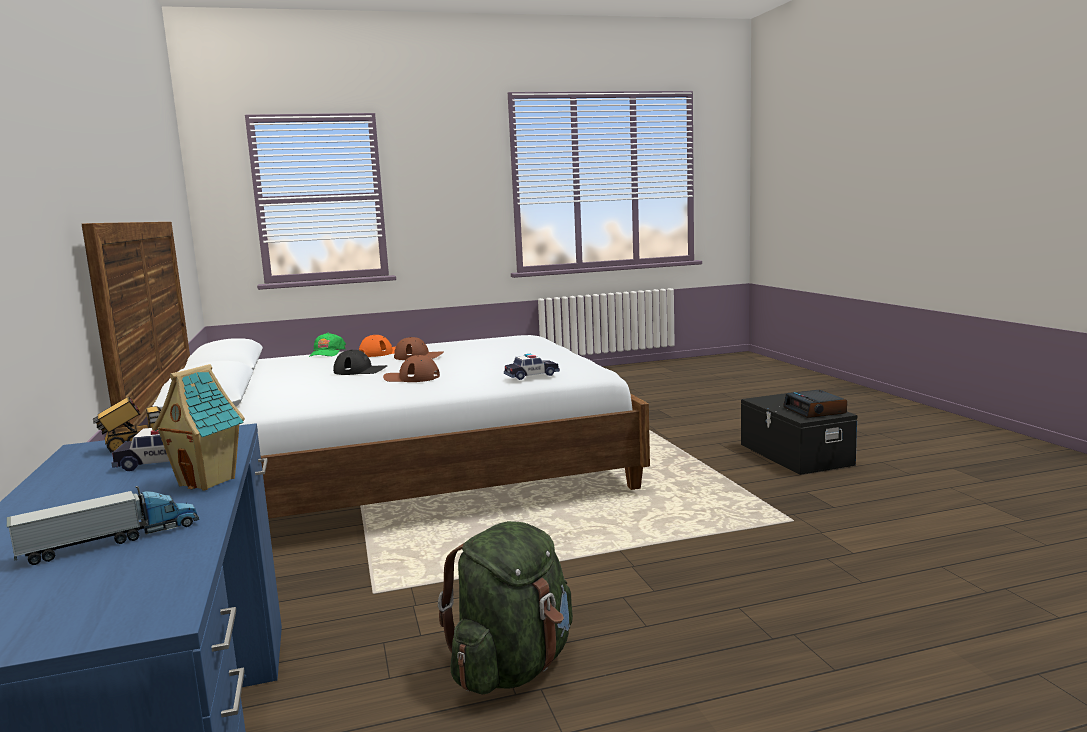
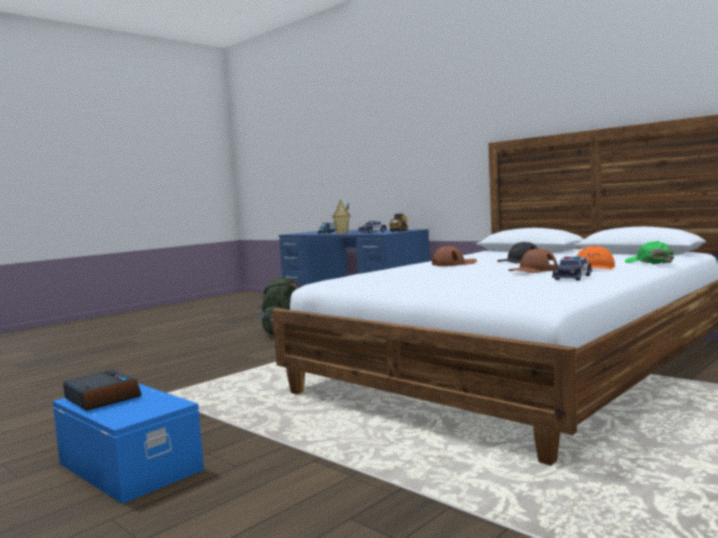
camera: 150 degrees right, 5 degrees down
(531, 375) = (362, 272): toy car -> toy car (572, 277)
(794, 455) = (131, 465): black storage box -> blue storage box

